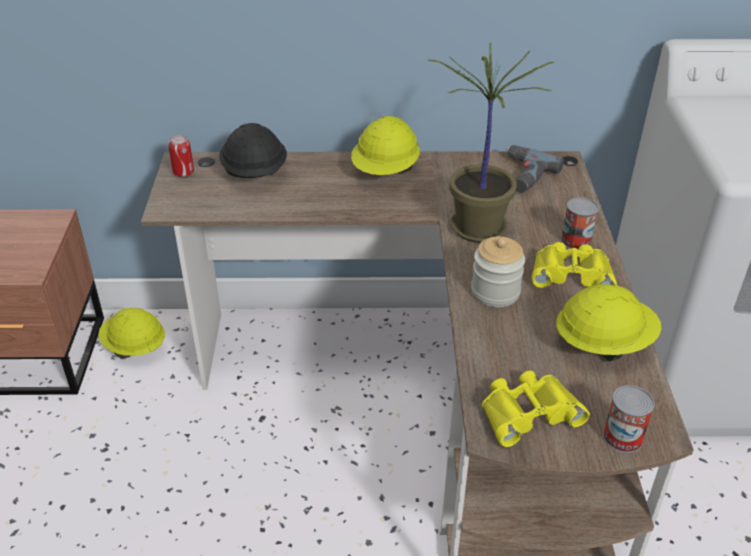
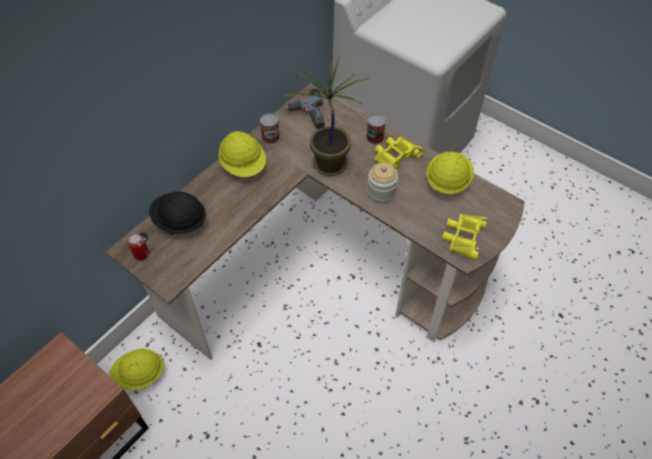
camera: 50 degrees left, 15 degrees up
(622, 437) = (501, 217): can -> can (270, 137)

